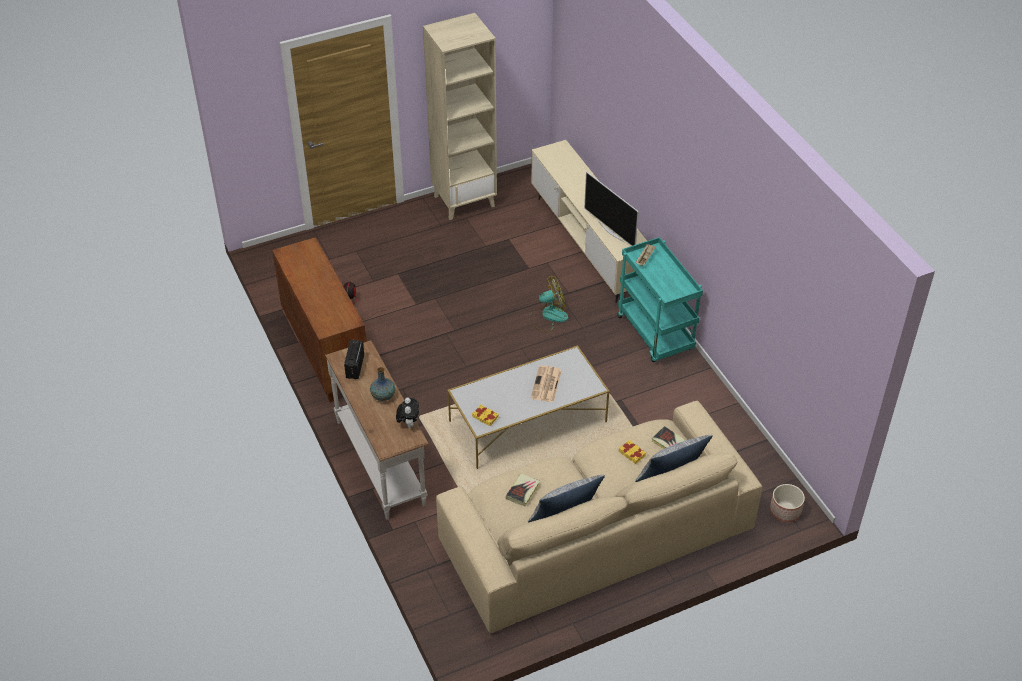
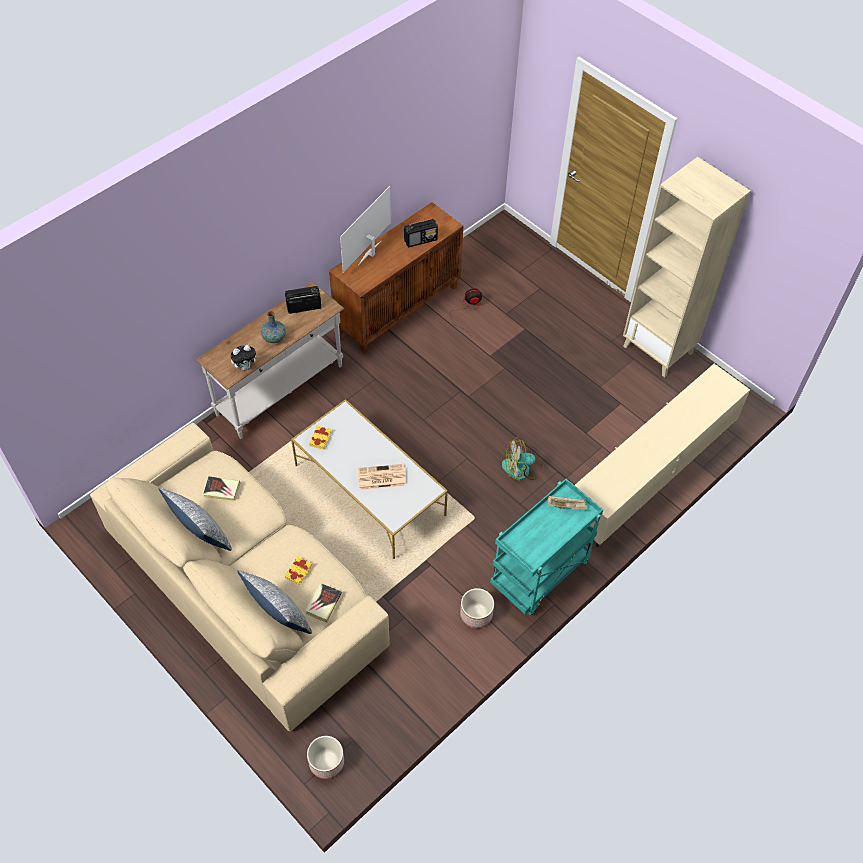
camera: 70 degrees right, 10 degrees up
(317, 268) = (421, 240): none -> radio
(548, 316) = (522, 469): fan -> fan turned 120 degrees clockwise
(611, 231) = (616, 470): television -> television (370, 254)
(678, 383) = (476, 614): none -> planter

